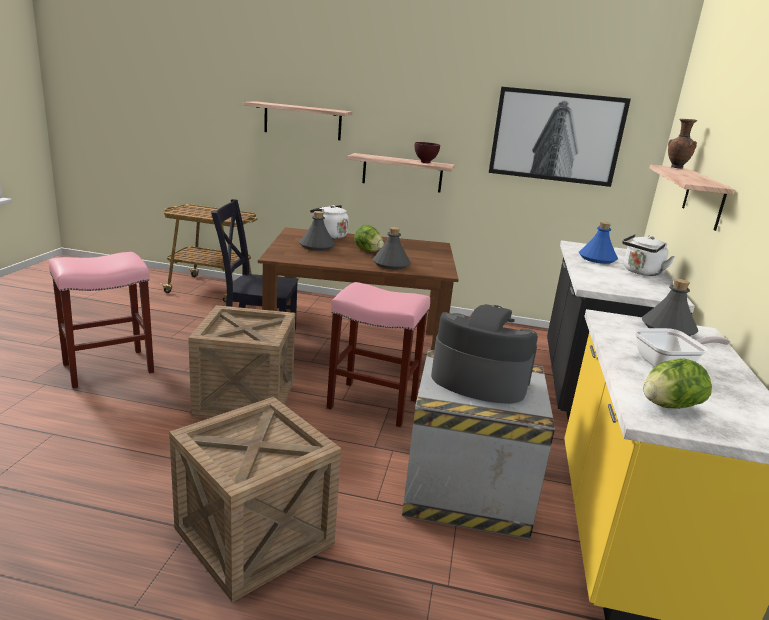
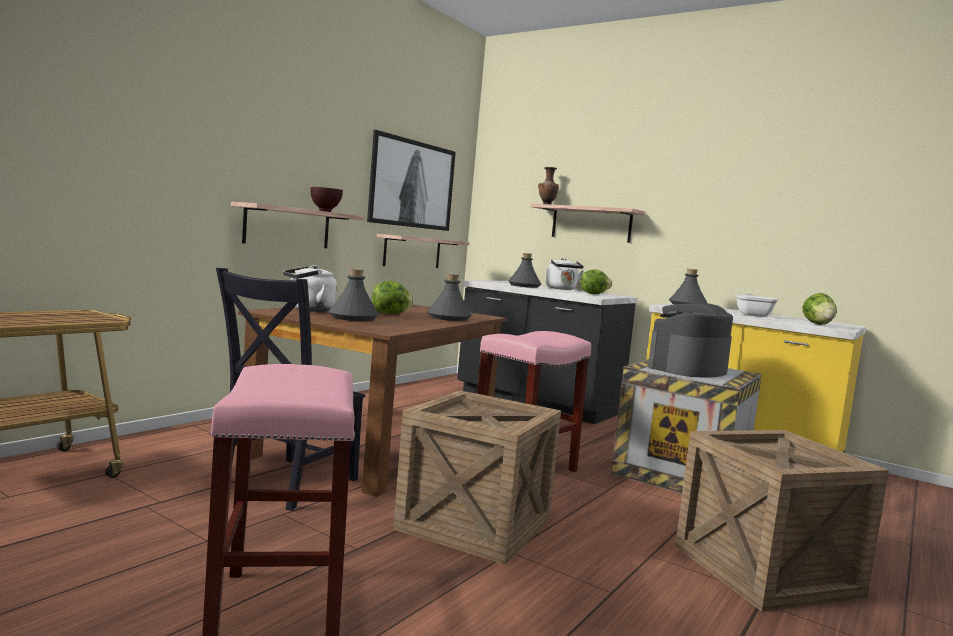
camera: 65 degrees left, 15 degrees down
(302, 121) = (156, 152): shelf -> shelf (412, 252)
(597, 259) = (524, 286): blue bottle -> grey bottle
(628, 285) = (593, 294): none -> lettuce

